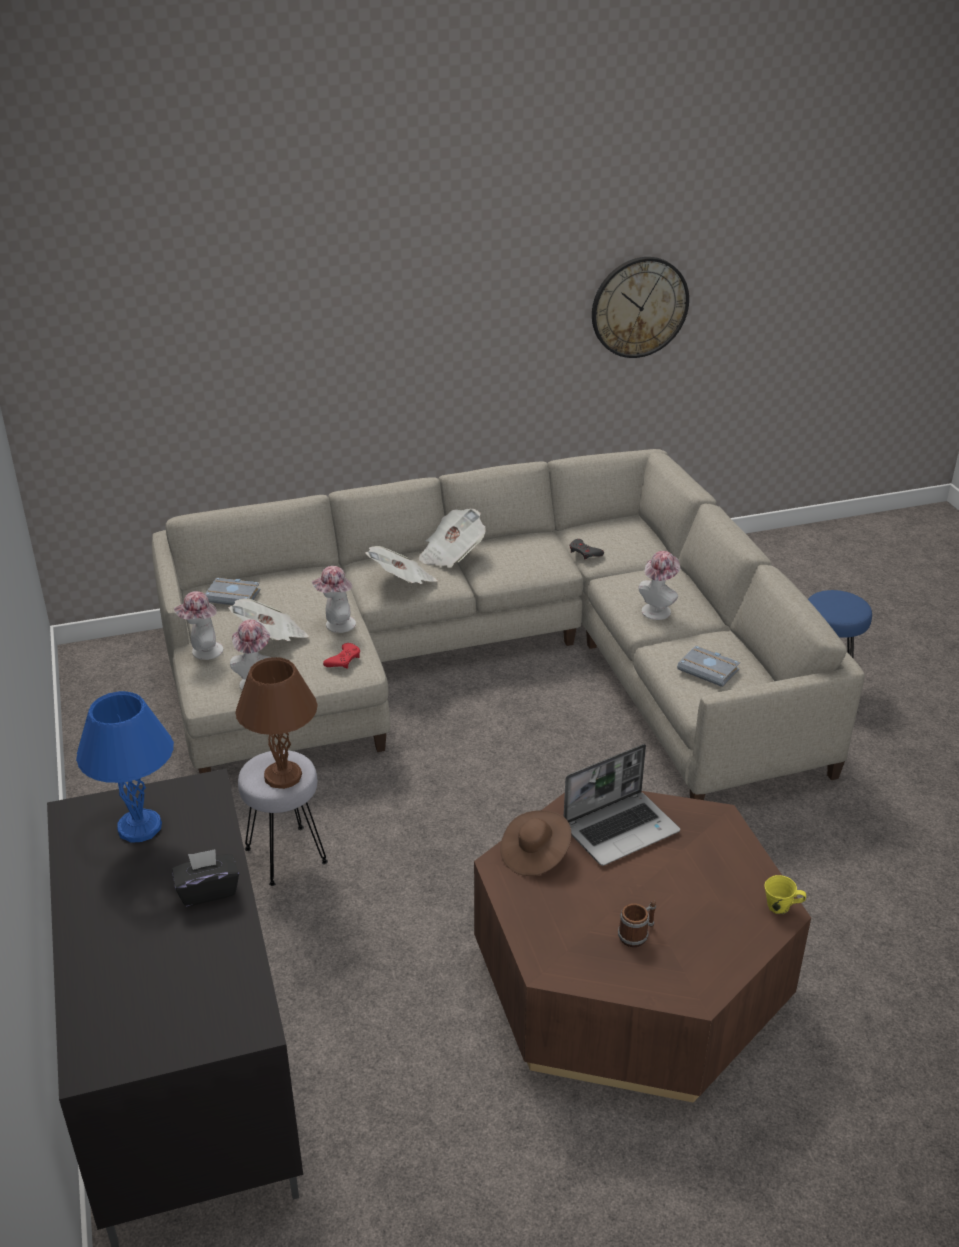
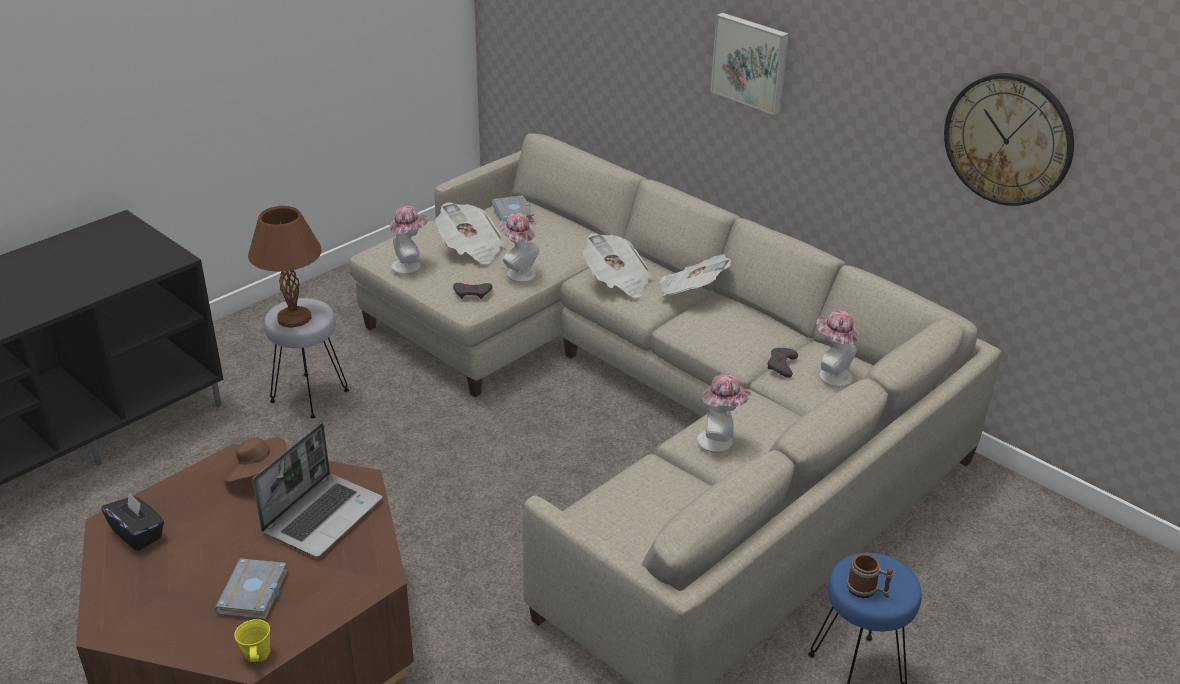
camera: 60 degrees right, 0 degrees up
(141, 828) = (113, 250): blue table lamp -> none
(203, 651) = (428, 229): hat -> hat (831, 375)
(208, 890) = (53, 298): black tissue box -> black tissue box (138, 534)
(343, 660) = (472, 293): red game controller -> grey game controller
(401, 342) = (751, 62): none -> picture
(621, 829) = (323, 515): laptop -> laptop turned 90 degrees counterclockwise
(637, 934) = (175, 566): mug -> mug (867, 590)
(710, 670) = (639, 507): grey book -> grey book (254, 594)

